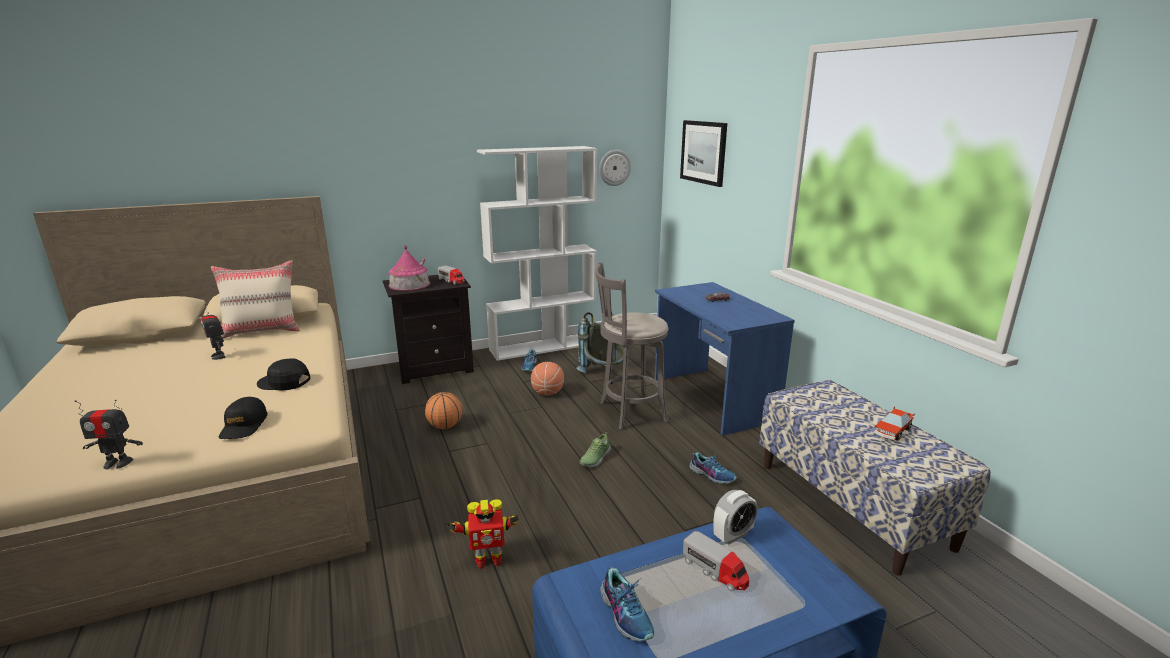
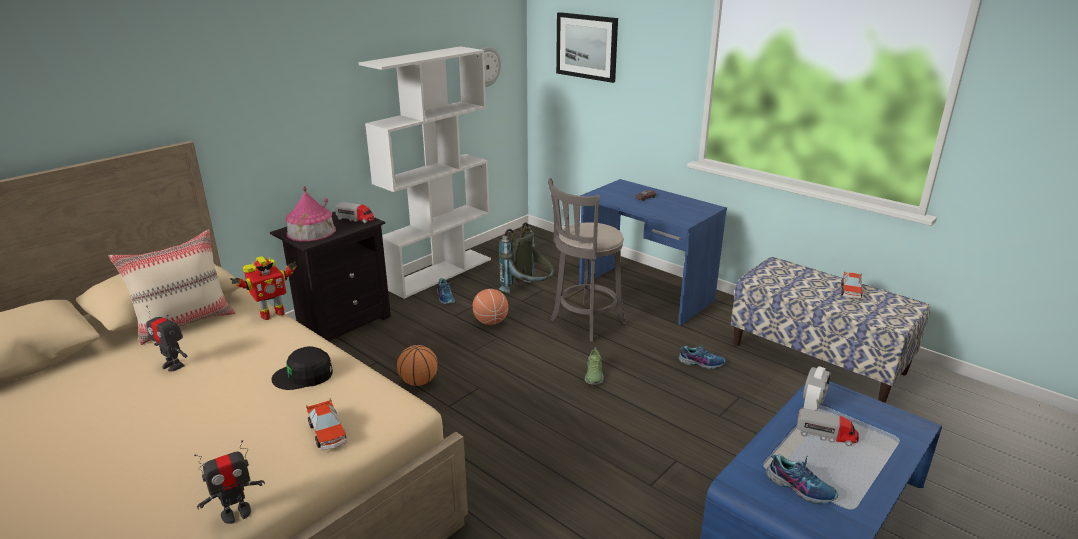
camera: 25 degrees left, 5 degrees up
(244, 426) = (327, 433): black cap -> toy car
(487, 560) = (585, 494): toy robot -> toy robot (271, 314)

